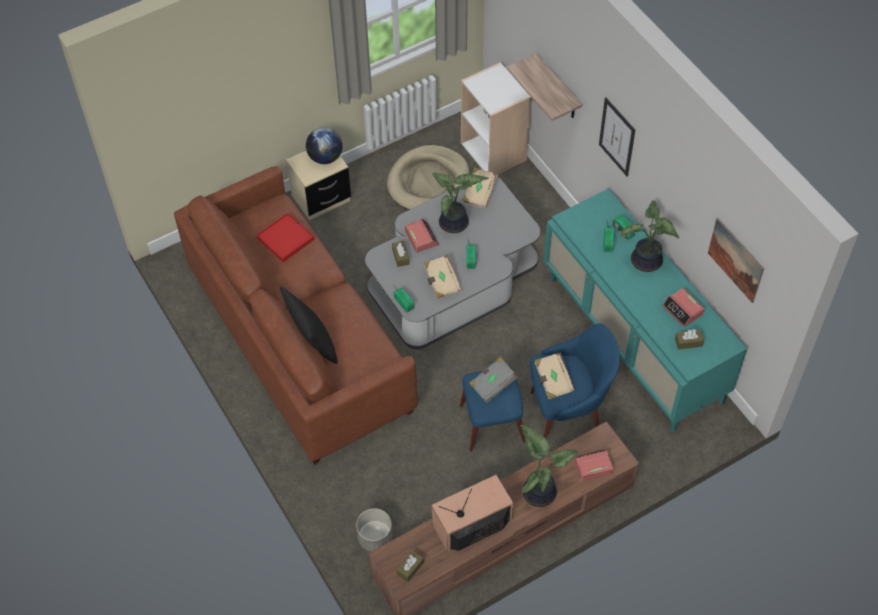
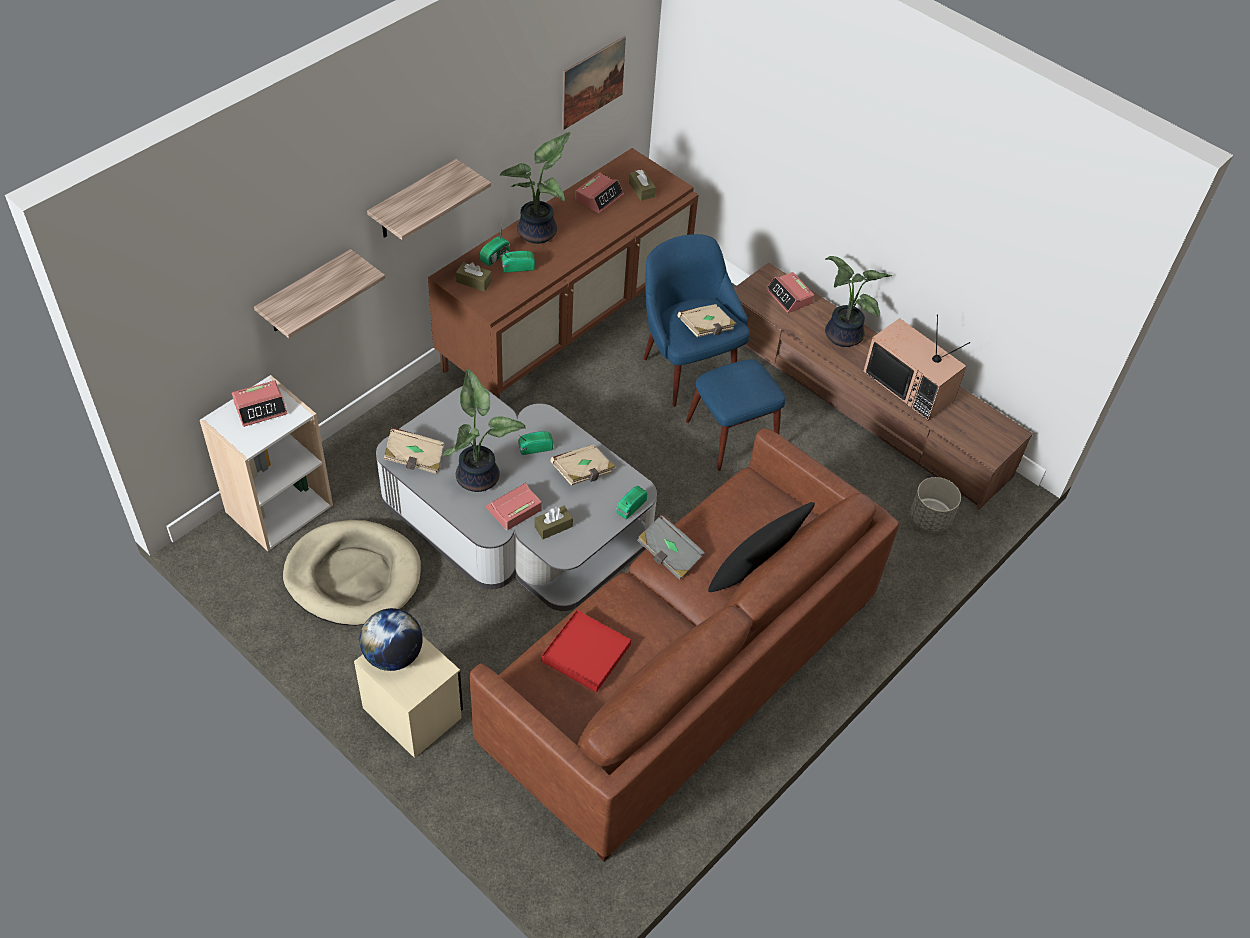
camera: 110 degrees left, 5 degrees down
(410, 568) = (990, 429): brown tissue box -> brown tissue box (474, 281)
(492, 384) = (729, 386): grey book -> grey book (669, 555)
(502, 90) = (261, 408): none -> alarm clock
(617, 137) = (413, 201): picture -> shelf
(632, 340) = (566, 326): turquoise cabinet -> brown cabinet

